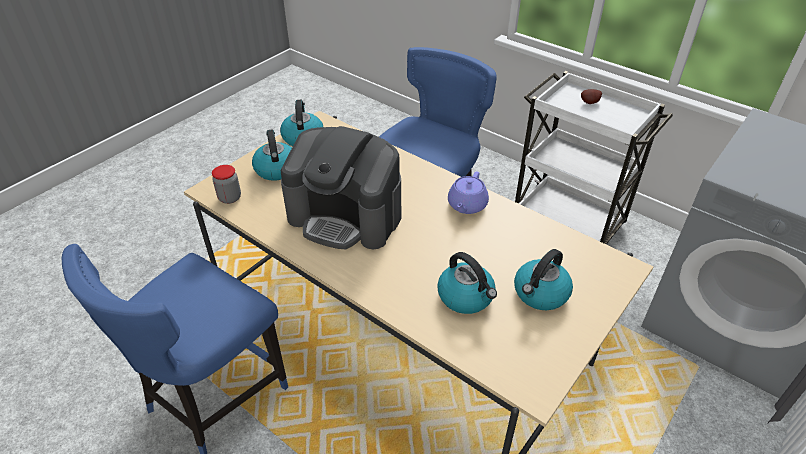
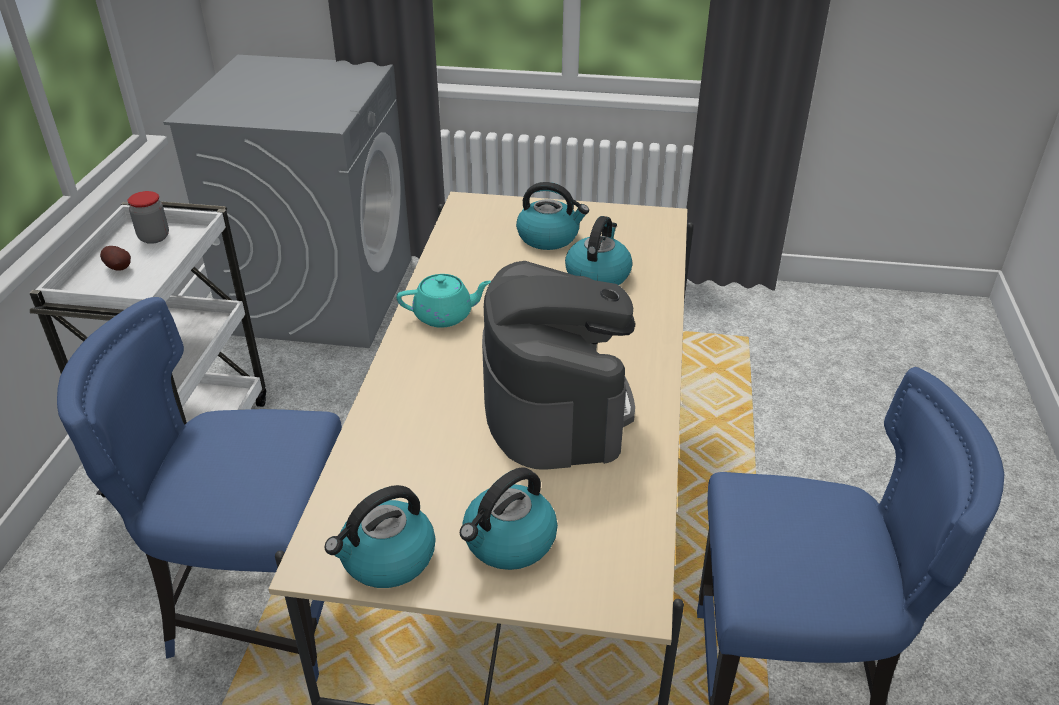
camera: 120 degrees left, 5 degrees down
(230, 198) = (629, 557): jar -> jar (154, 237)
(466, 205) = (445, 315): purple teapot -> turquoise teapot

